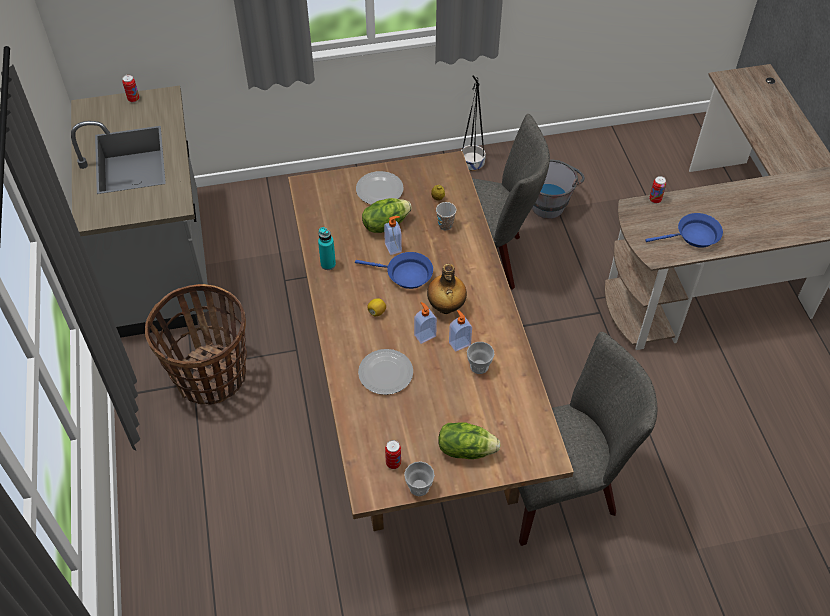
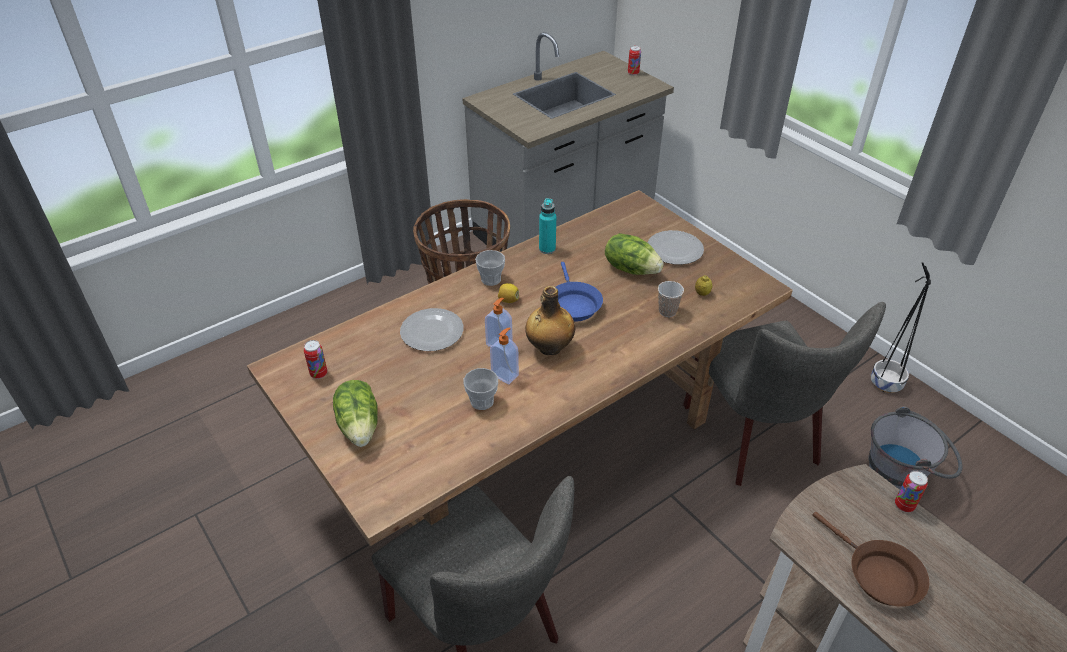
camera: 65 degrees right, 10 degrees down
(393, 247) = (604, 284): soap dispenser -> none
(419, 487) = (295, 403): cup -> cup (491, 279)
(694, 236) = (878, 575): blue frying pan -> brown frying pan

